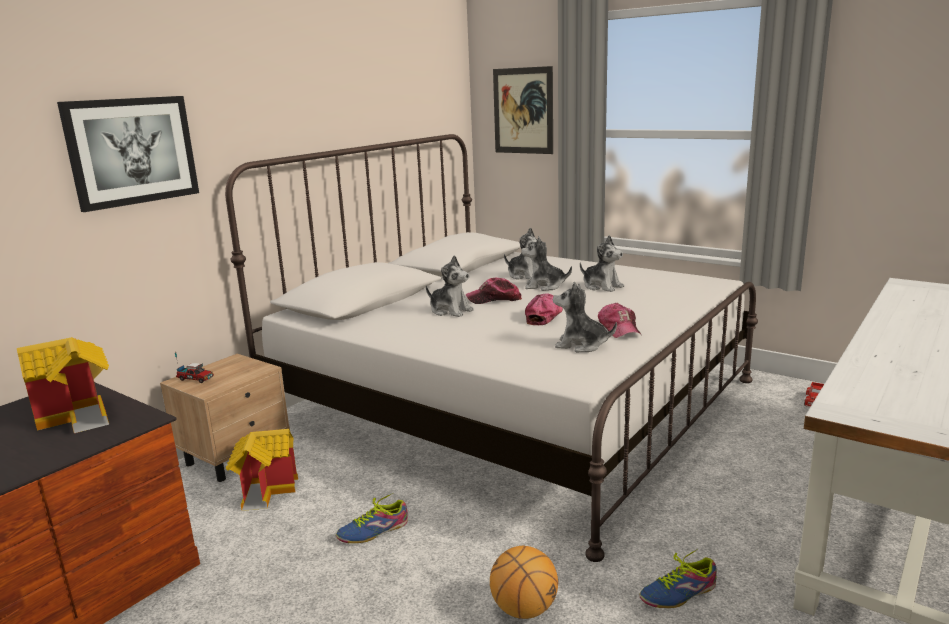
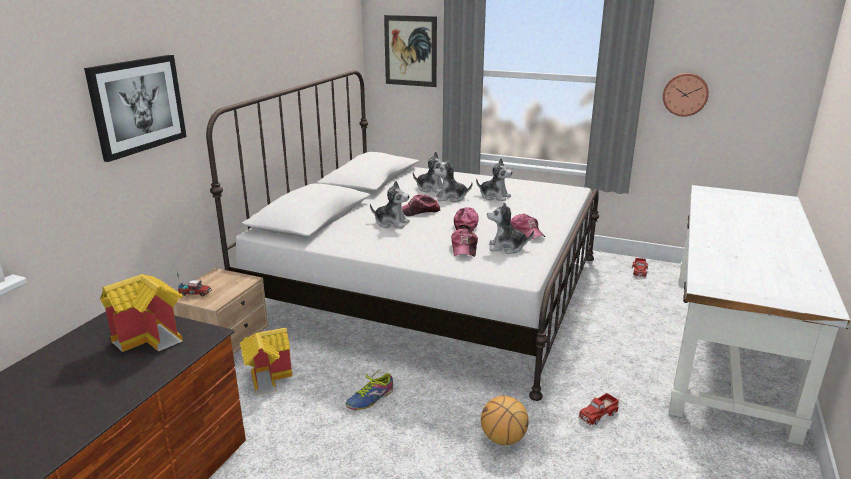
camera: 15 degrees left, 5 degrees up
(523, 343) = (464, 249): none -> cap
(679, 593) = (598, 414): shoe -> toy truck
(883, 150) = (685, 94): none -> wall clock

